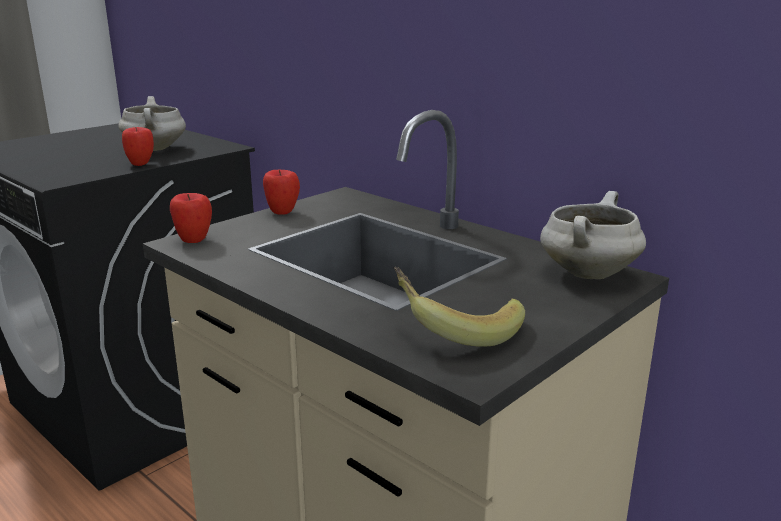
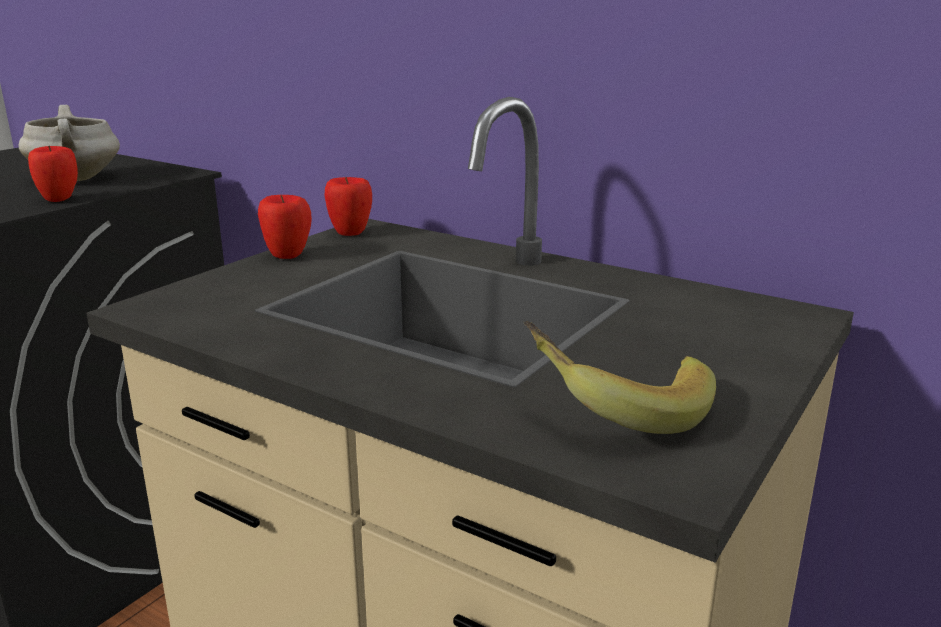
camera: 10 degrees left, 0 degrees up
(194, 240) = (167, 302): apple -> apple (350, 232)
(587, 273) = (747, 312): white cooking pot -> none

